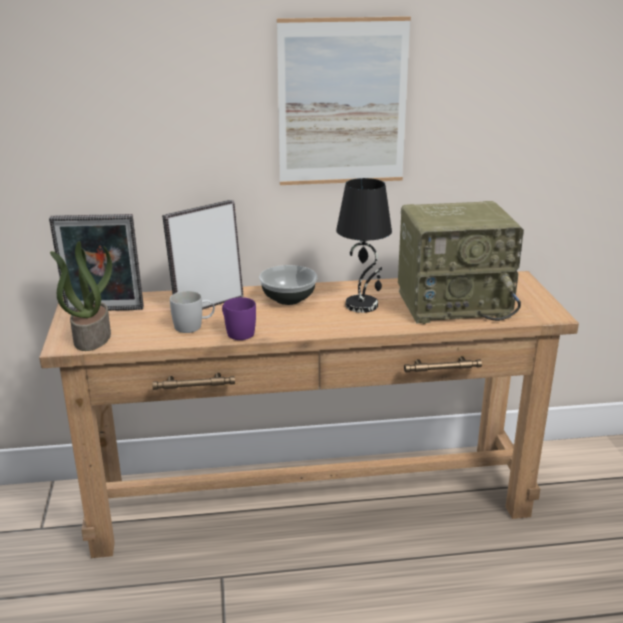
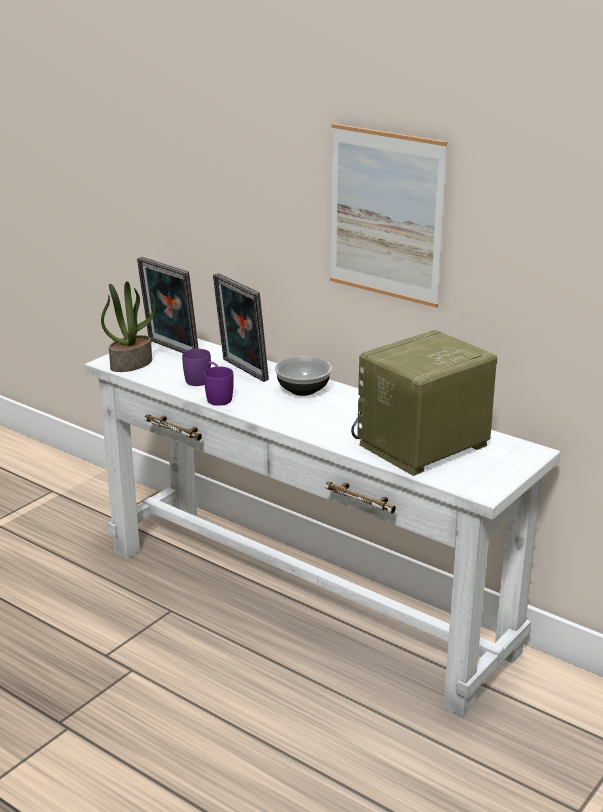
camera: 45 degrees right, 0 degrees up
(194, 326) = (202, 382): white mug -> purple mug
(207, 304) = (241, 371): picture frame -> picture frame turned 135 degrees counterclockwise
(311, 500) = (304, 599): brown console table -> white console table
(362, 305) = (346, 417): black table lamp -> none
(454, 303) = (422, 446): radio -> radio turned 105 degrees clockwise

